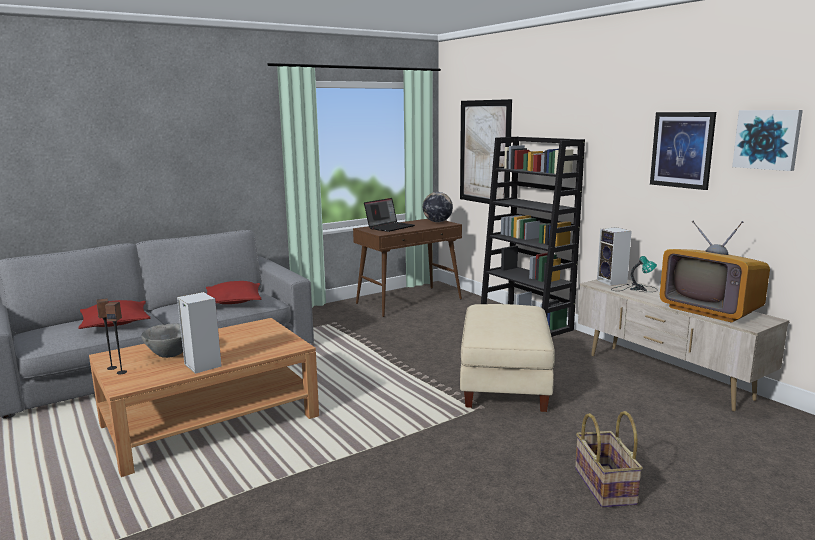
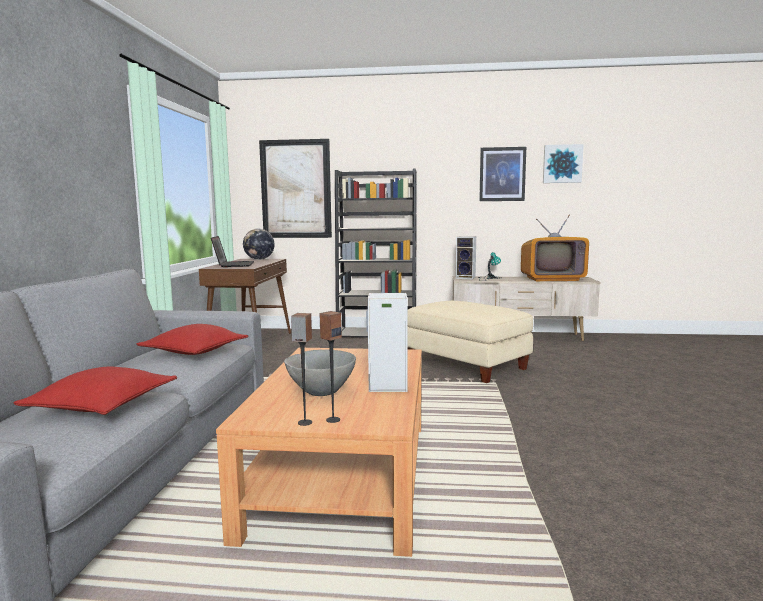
camera: 50 degrees left, 5 degrees down
(603, 485) = (640, 386): basket -> none

